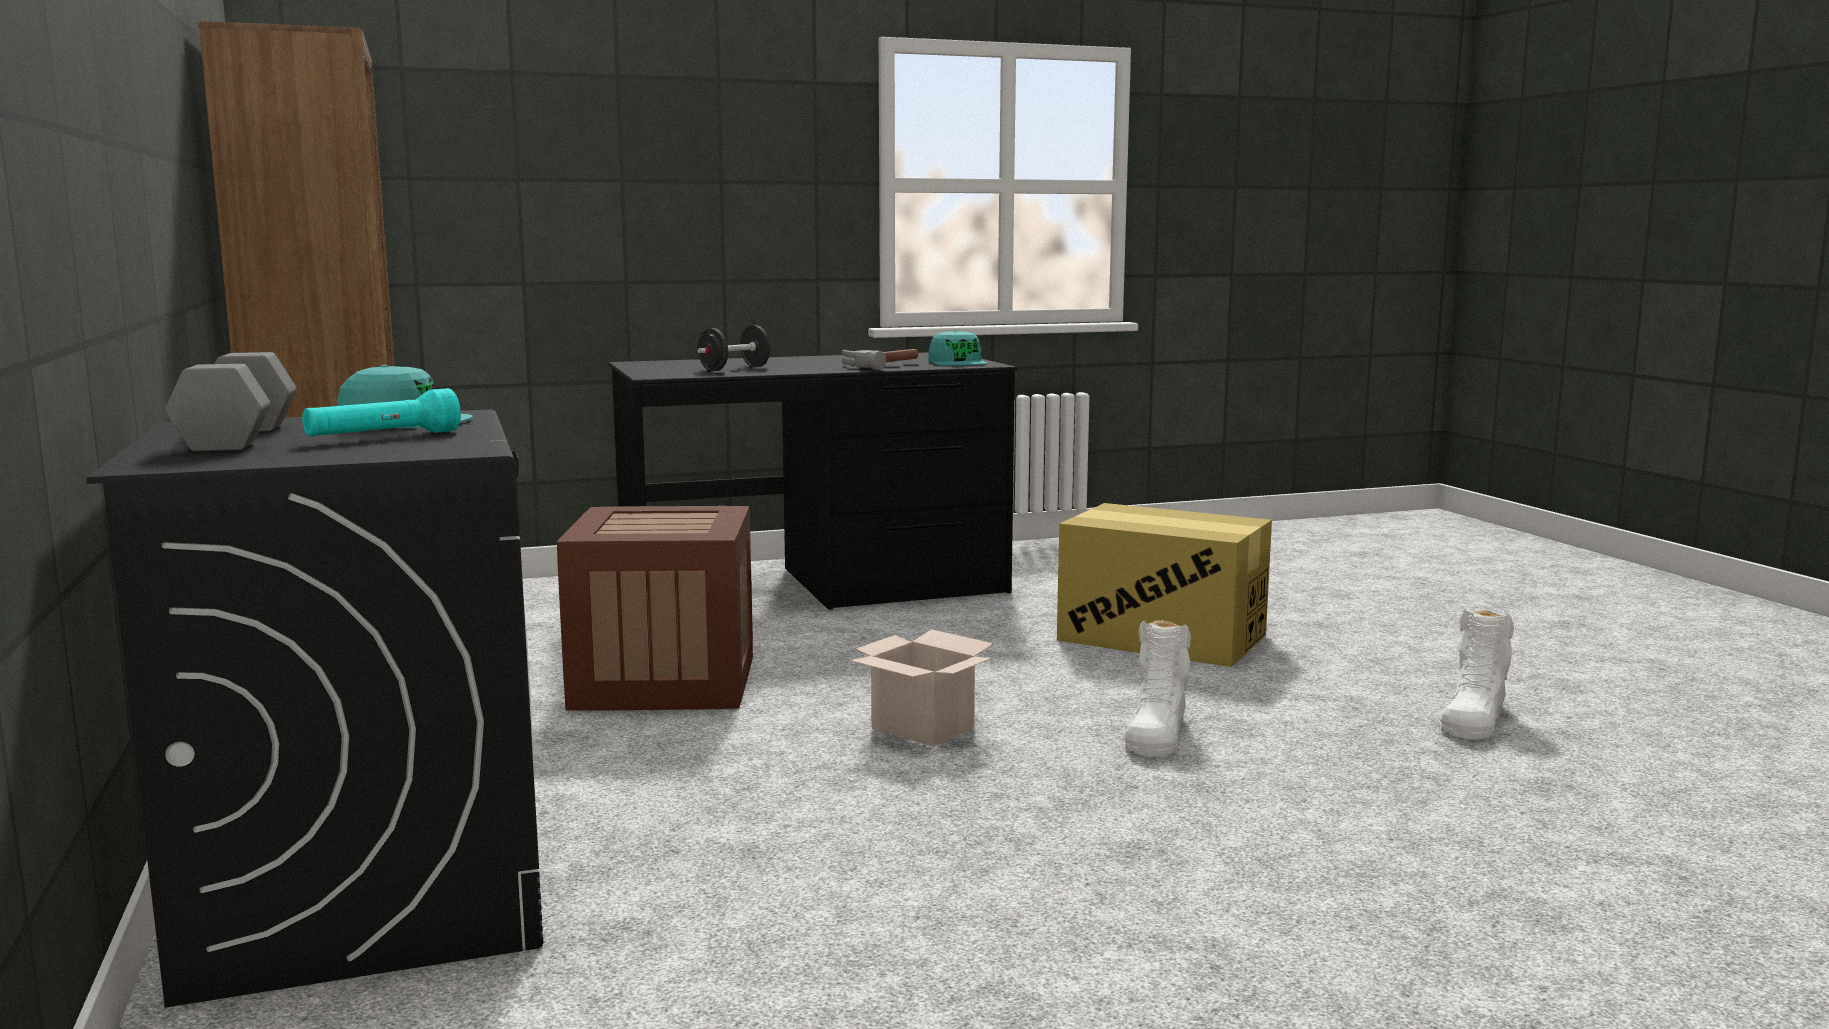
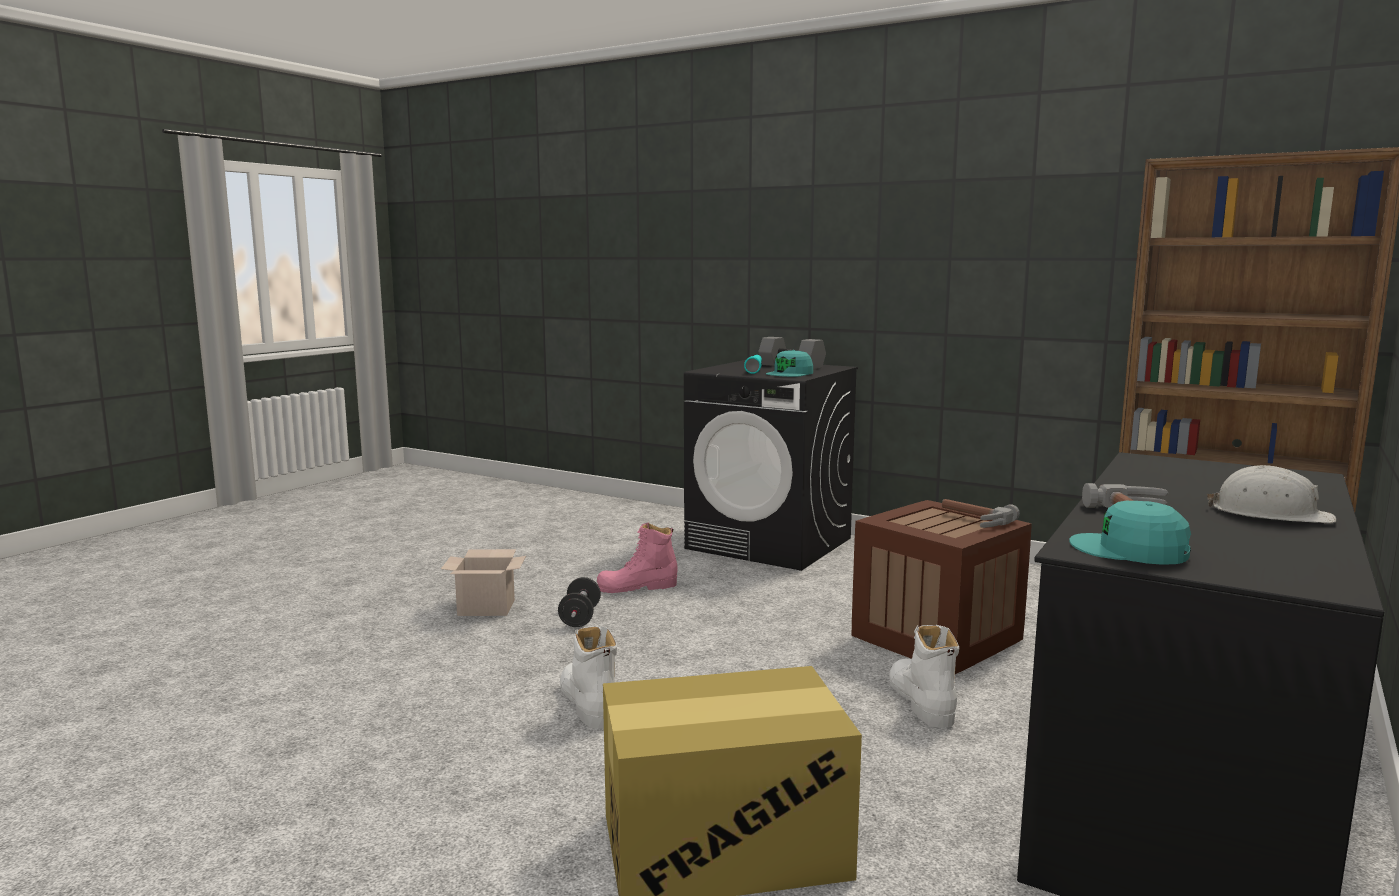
camera: 140 degrees right, 0 degrees up
(631, 516) = (971, 520): none -> hammer
(734, 369) = (1181, 481): black dumbbell -> black dumbbell (580, 618)
(799, 360) = (1270, 514): none -> white hard hat
(833, 874) = (637, 587): none -> pink boot
(920, 728) = (733, 658): cardboard box -> cardboard box (488, 607)
(1473, 719) = (339, 815): white boot -> white boot (921, 701)

